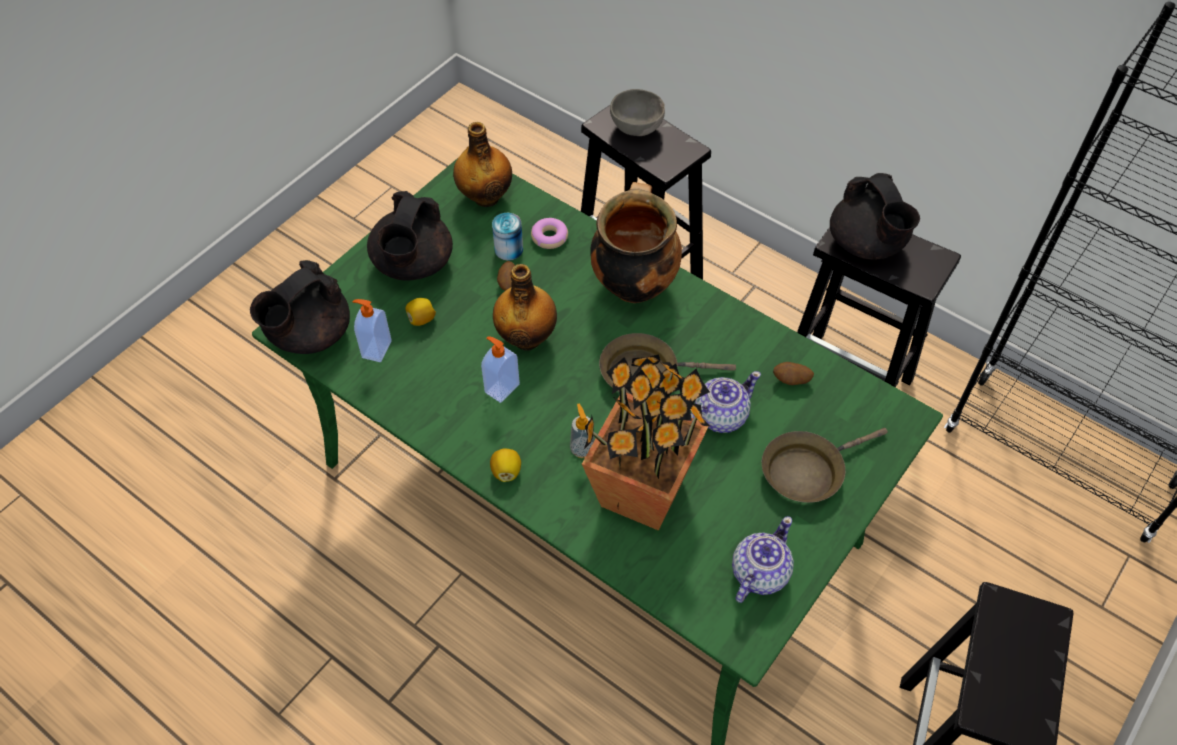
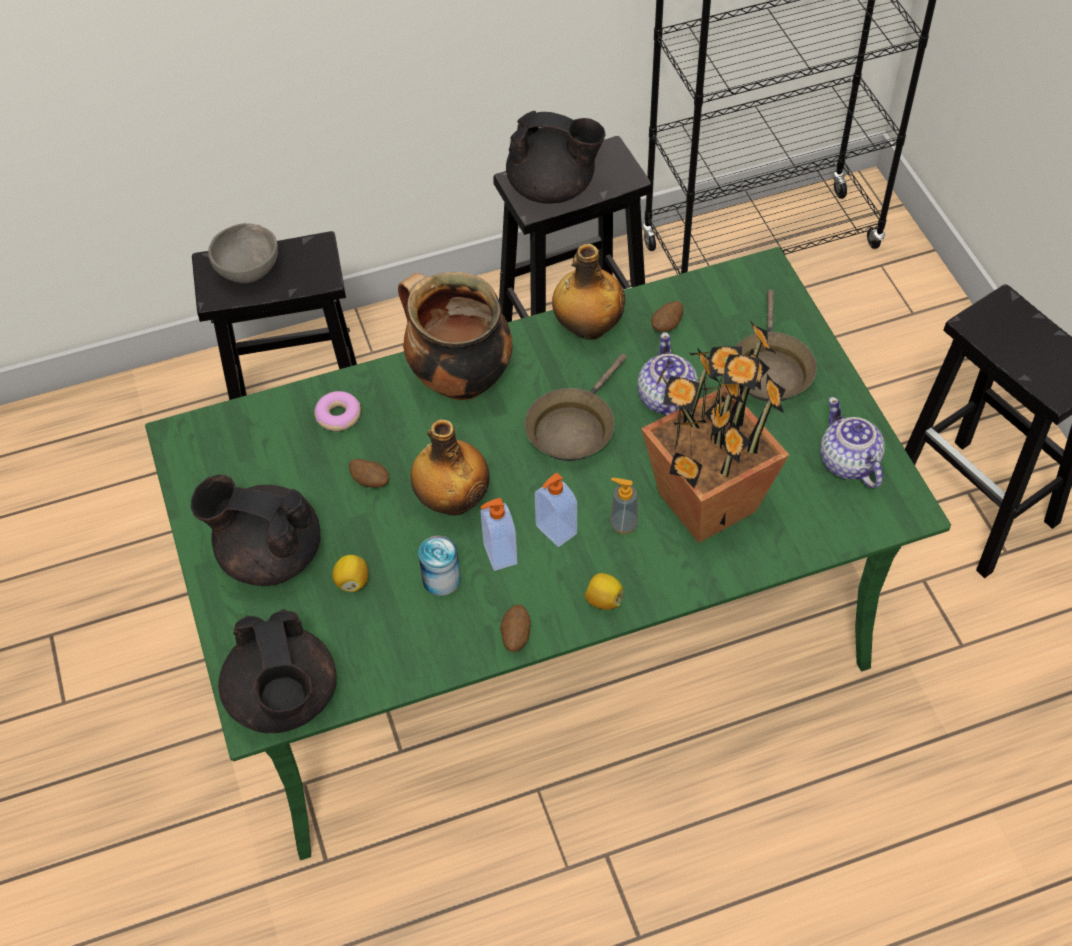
camera: 55 degrees left, 0 degrees up
(375, 349) = (357, 643): soap dispenser -> soap dispenser (555, 531)
(413, 265) = (269, 554): black teapot -> black teapot turned 150 degrees clockwise
(439, 434) = (515, 636): none -> potato
(485, 196) = (231, 442): bottle -> bottle (588, 328)
(508, 249) = (323, 458): can -> can (441, 579)

